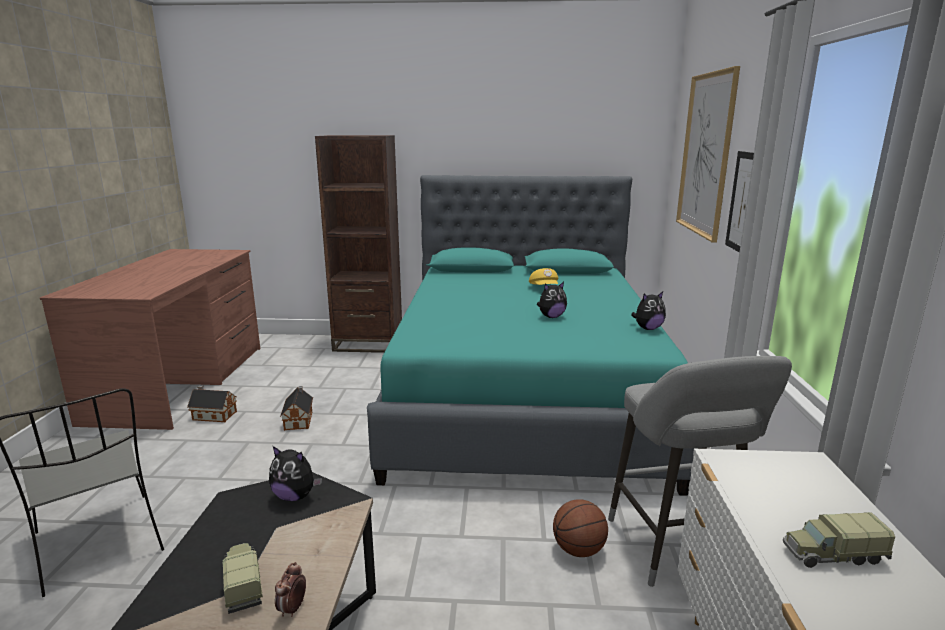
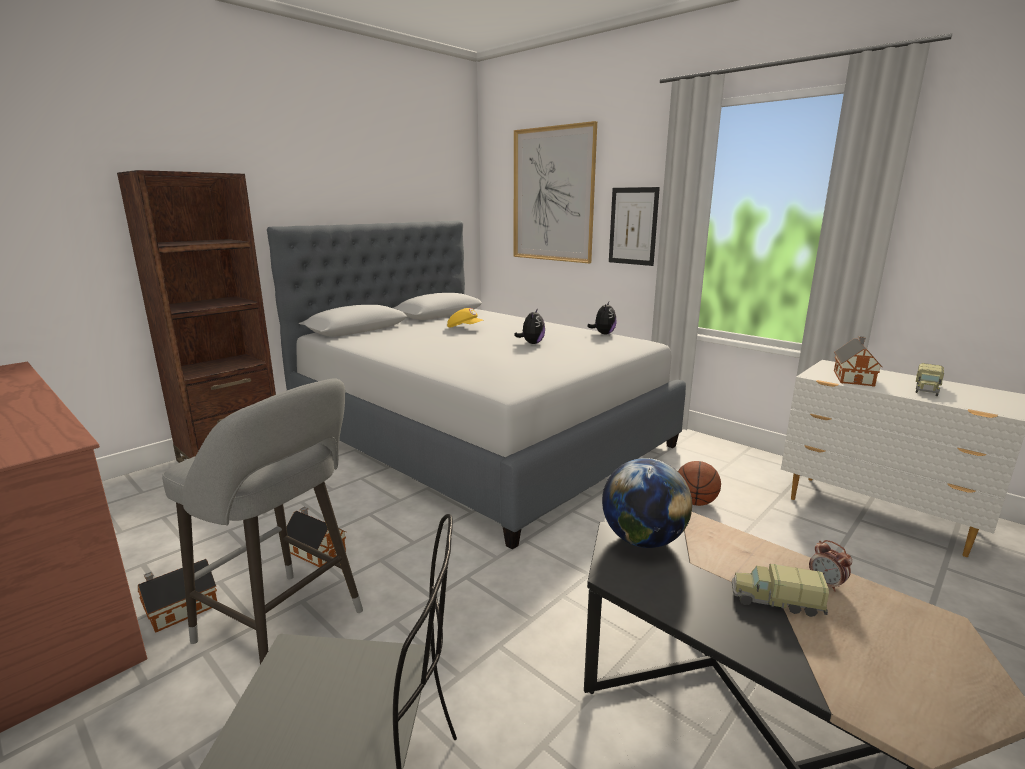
camera: 50 degrees left, 0 degrees up
(295, 496) = (643, 540): plush toy -> globe
(524, 397) = (478, 436): turquoise bed -> grey bed
(678, 550) = (725, 473): grey stool -> grey stool (286, 629)
(772, 486) = (853, 377): none -> toy house

